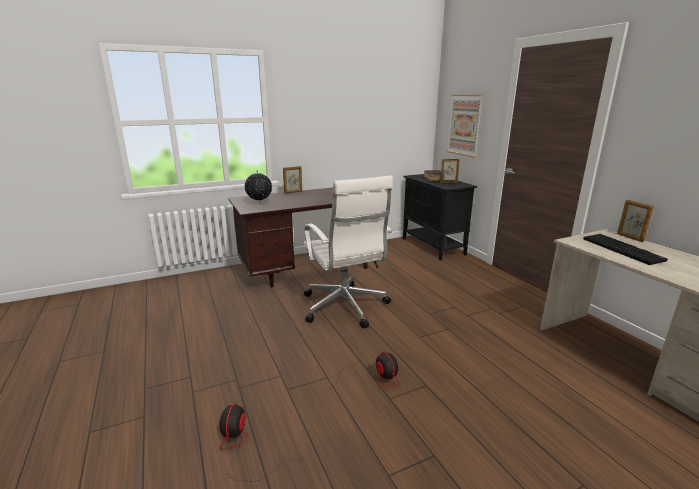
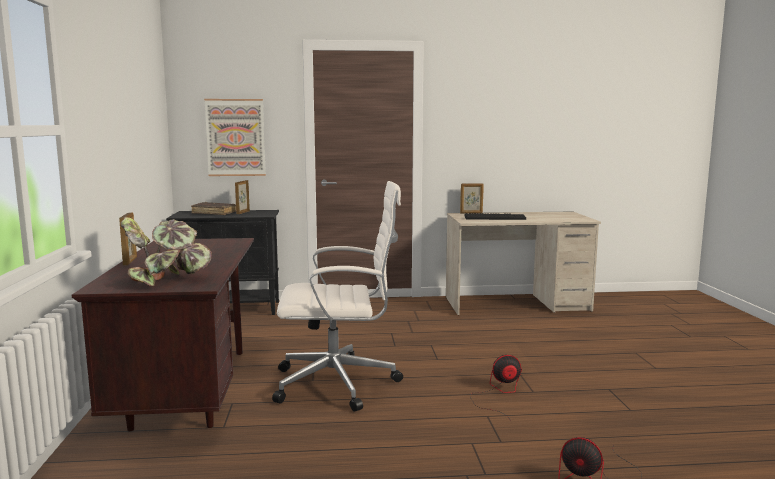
camera: 70 degrees left, 10 degrees down
(259, 203) = (167, 279): globe -> potted plant

